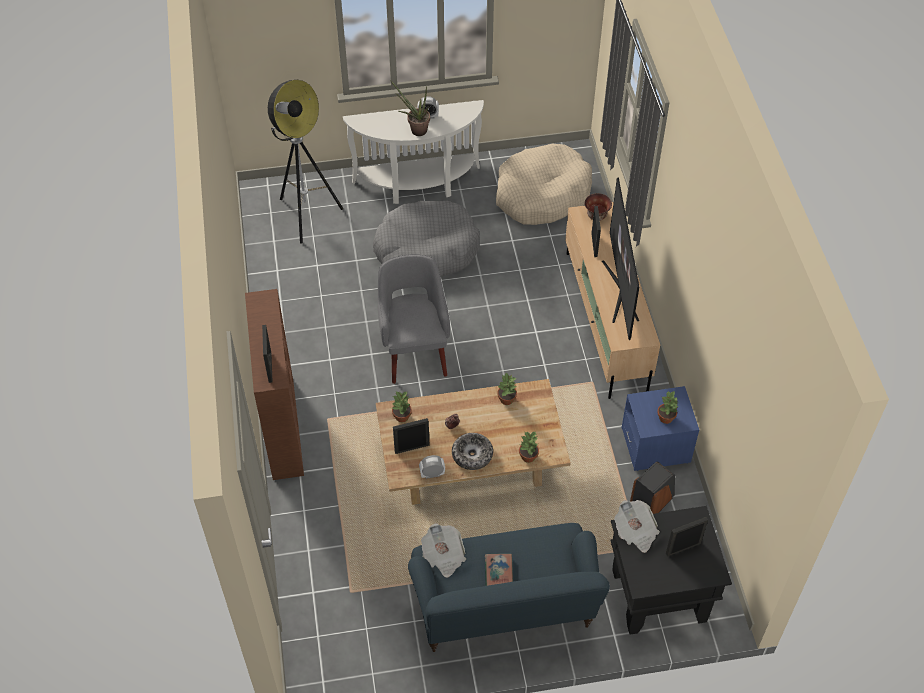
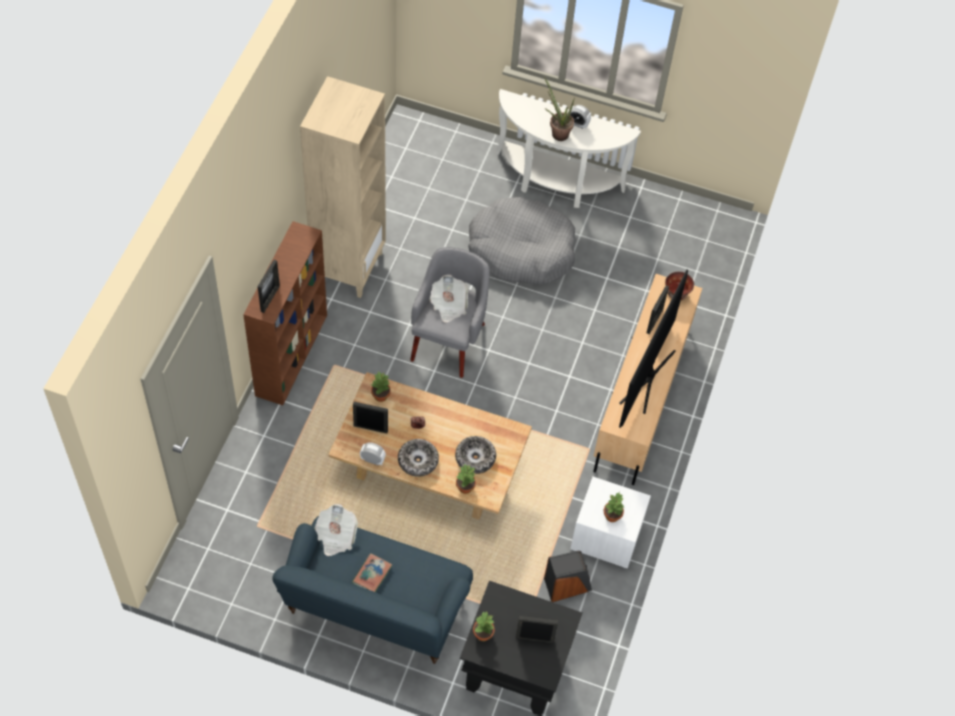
camera: 25 degrees right, 5 degrees up
(285, 331) = (348, 267): none -> beige bookcase
(306, 216) = (435, 166): floor lamp -> none
(506, 400) = (481, 426): potted plant -> potted plant (482, 634)
(519, 428) = (475, 458): none -> bowl
(542, 194) = (665, 246): beige dog bed -> none
(635, 532) = (503, 602): newspaper -> newspaper (449, 305)
(655, 445) = (606, 536): blue nightstand -> white nightstand

